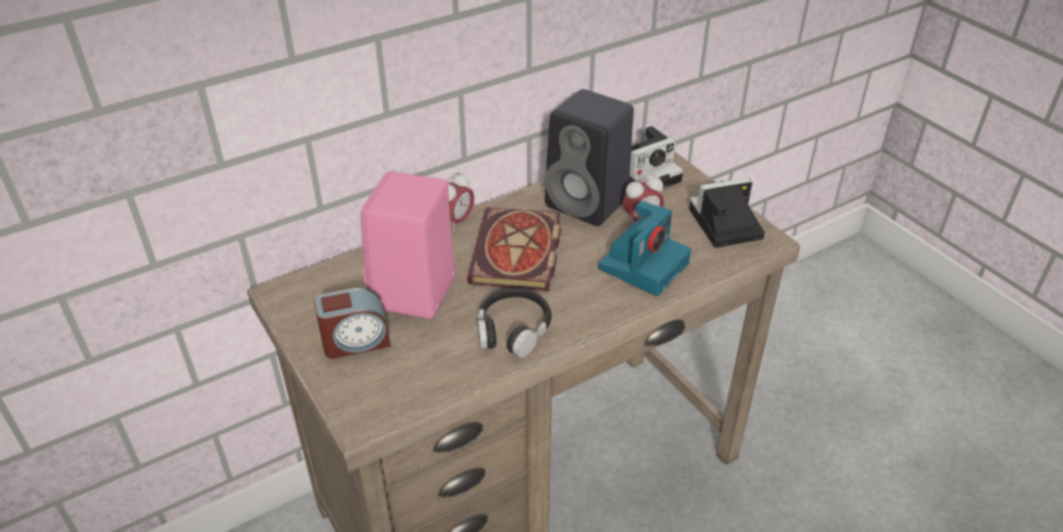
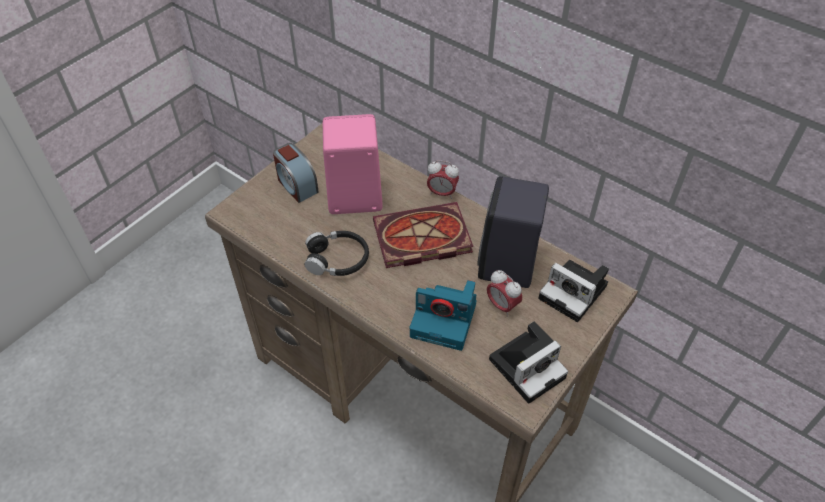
camera: 70 degrees right, 10 degrees up
(723, 225) = (528, 366): camera -> camera turned 90 degrees clockwise

